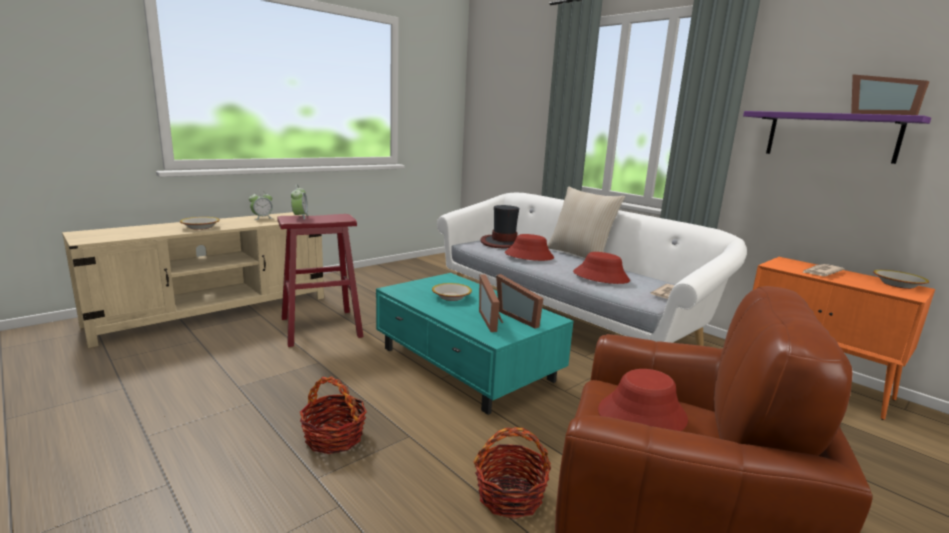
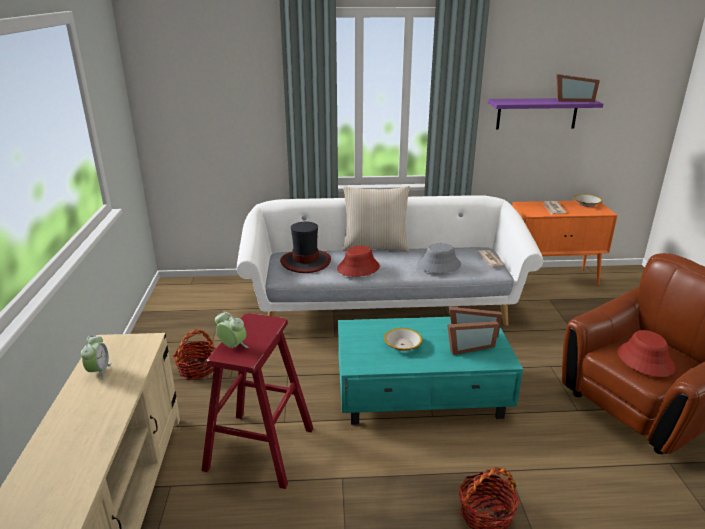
camera: 50 degrees left, 10 degrees up
(200, 227) = (90, 434): bowl -> none
(492, 319) = (468, 347): picture frame -> picture frame turned 45 degrees counterclockwise
(510, 496) = (602, 454): basket -> basket (197, 369)
(601, 277) = (438, 265): red hat -> grey hat

